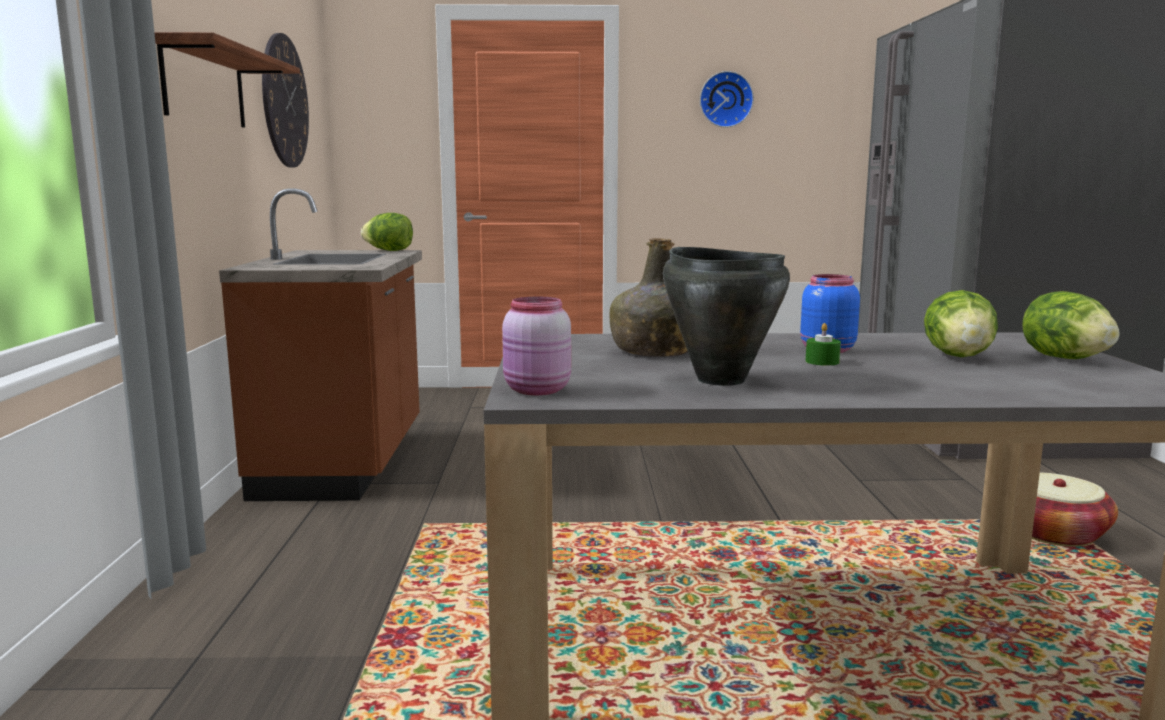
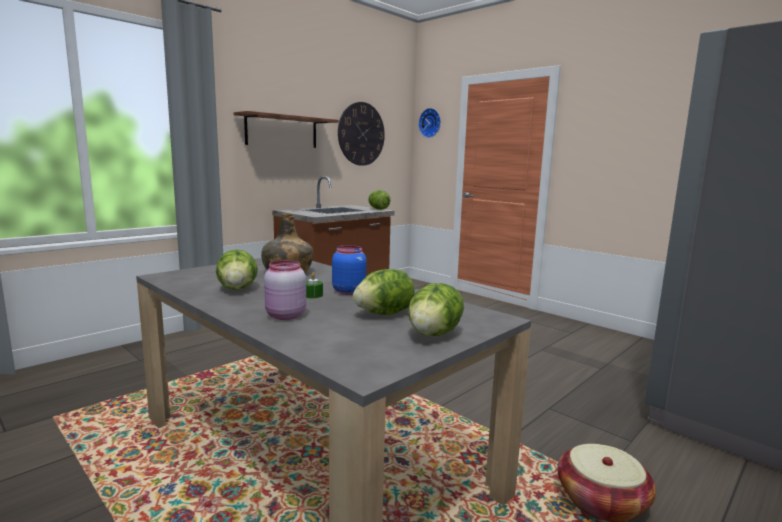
camera: 45 degrees right, 0 degrees up
(537, 390) = (176, 274): pink jar -> pink jar (284, 316)
(720, 379) = (237, 289): black cooking pot -> lettuce
(725, 99) = (628, 124): wall clock -> wall clock (430, 123)

